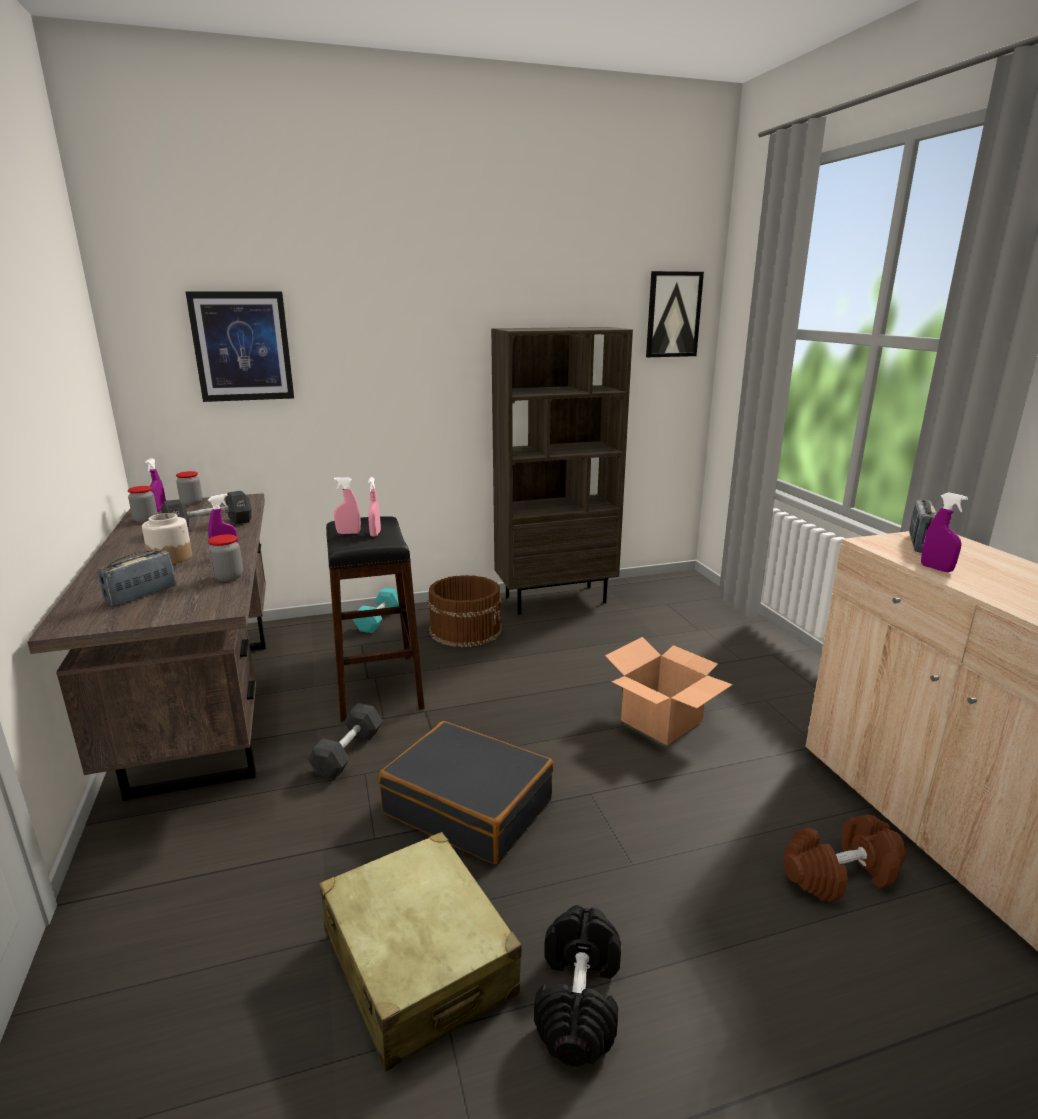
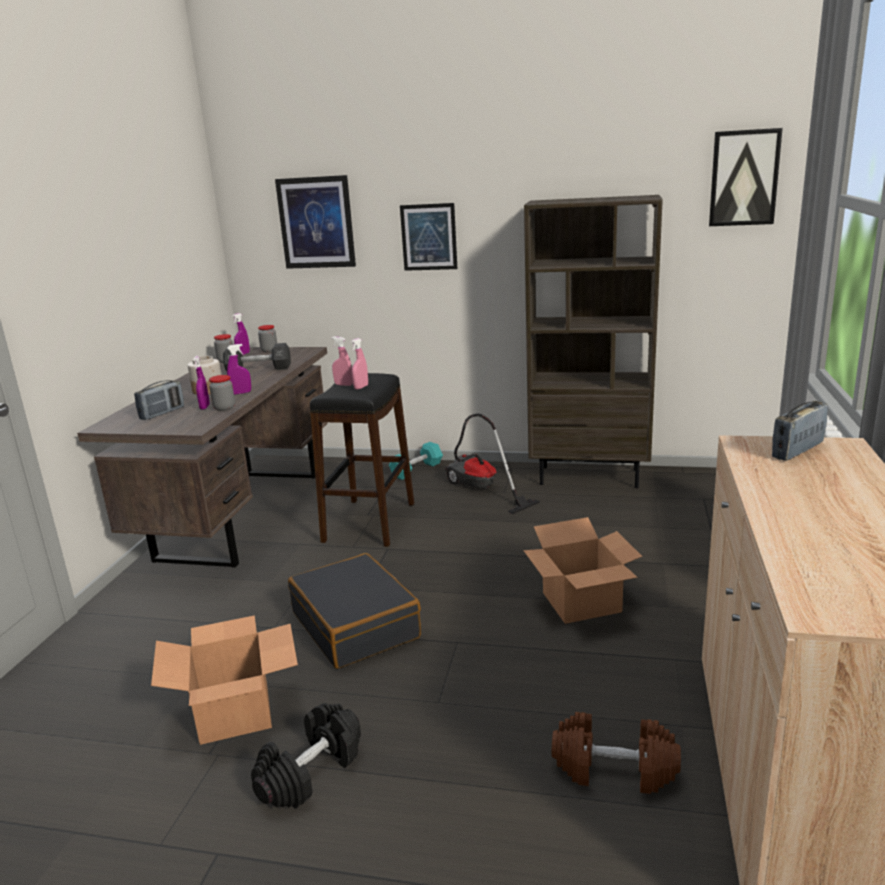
camera: 30 degrees right, 0 degrees up
(141, 595) = (162, 413): radio -> radio turned 150 degrees clockwise
(348, 753) = (306, 566): black dumbbell -> none
(381, 365) = (429, 237): none -> picture
(418, 962) = (234, 711): beige suitcase -> cardboard box
(466, 630) = (480, 490): brown bucket -> vacuum cleaner
(936, 568) = (762, 475): purple spray bottle -> purple spray bottle (205, 407)

